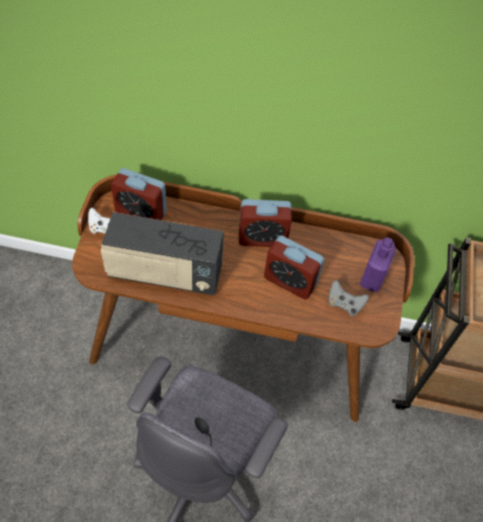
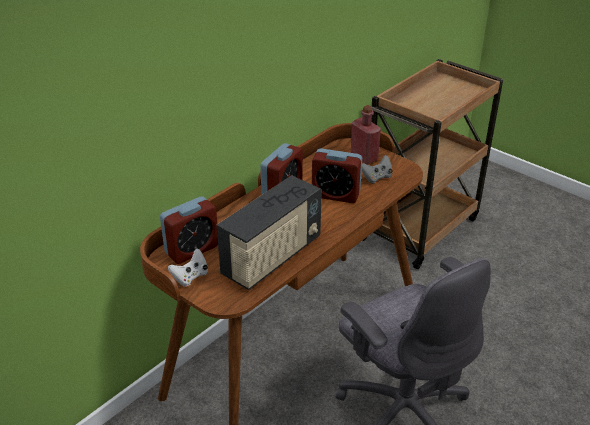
camera: 55 degrees left, 20 degrees down
(290, 281) = (335, 195): alarm clock -> alarm clock turned 45 degrees clockwise
(372, 278) = (364, 157): purple bottle -> red bottle

